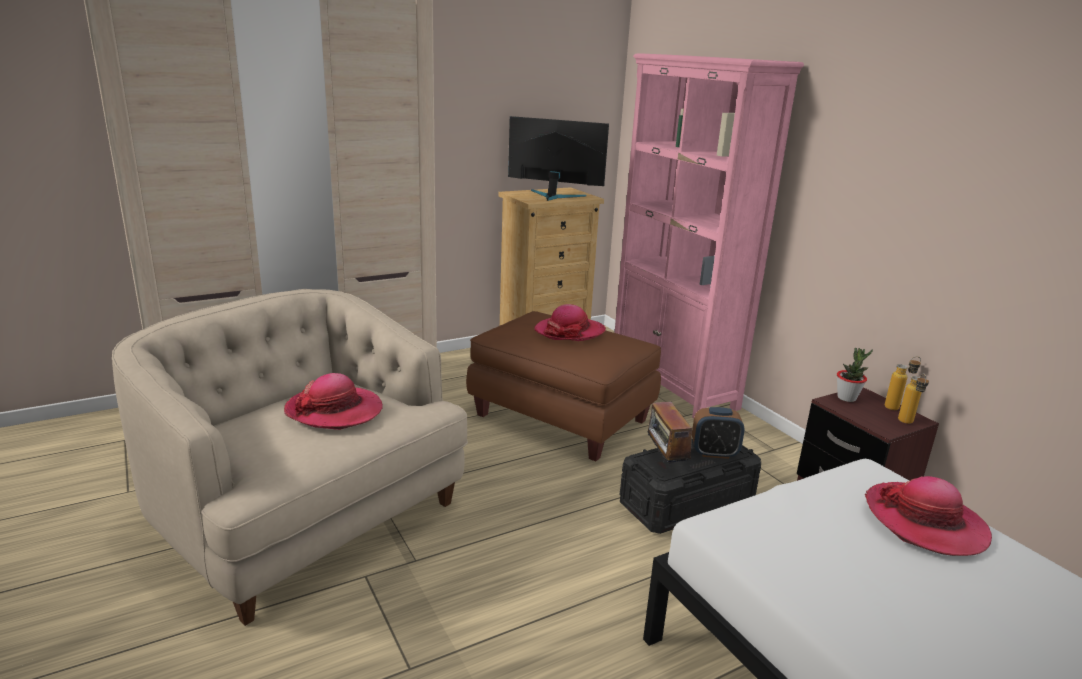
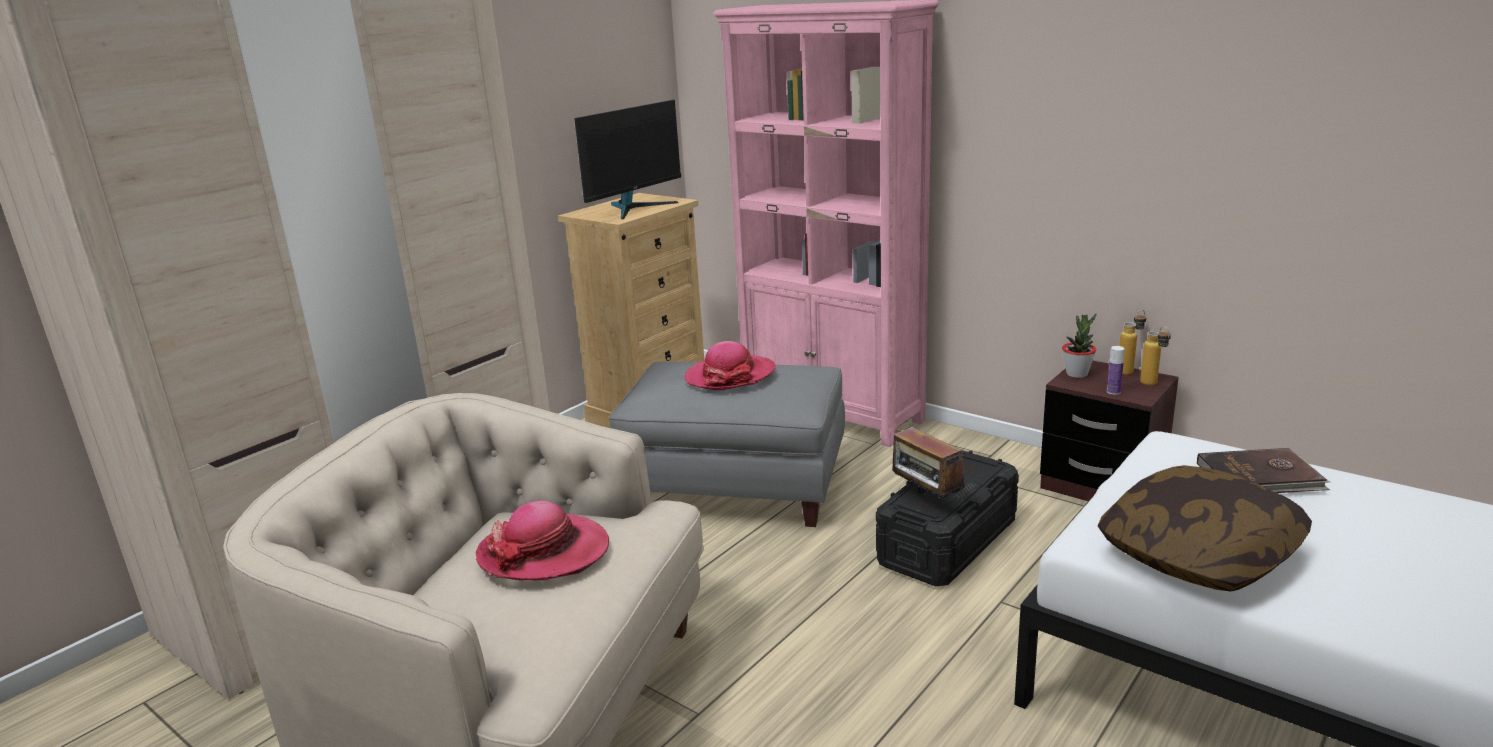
camera: 20 degrees left, 0 degrees up
(553, 196) = (634, 208): monitor -> monitor turned 135 degrees clockwise
(562, 417) = (738, 487): brown ottoman -> grey ottoman
(714, 453) = (967, 474): alarm clock -> none
(805, 564) = (1199, 554): none -> pillow
(865, 420) = (1113, 392): none -> bottle
(925, 522) = (1260, 477): hat -> brown book

